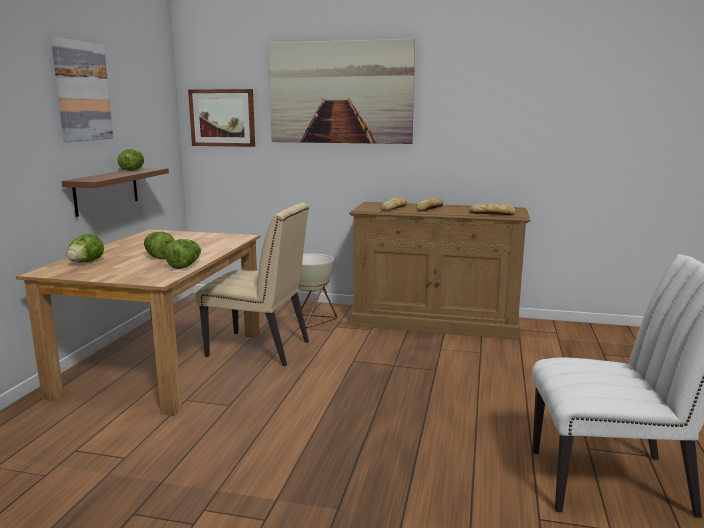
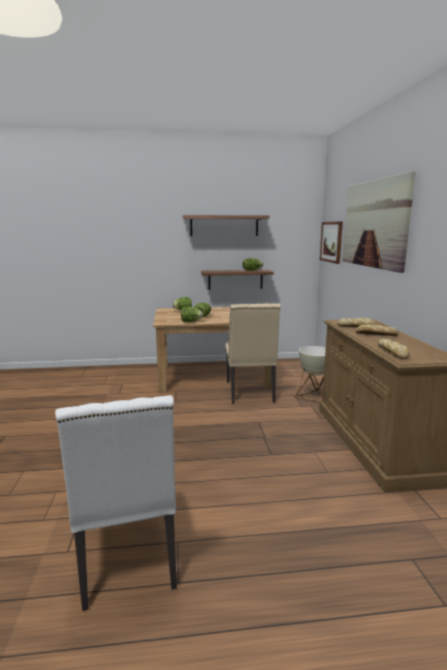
camera: 70 degrees right, 0 degrees up
(82, 91) = (224, 225): picture -> shelf

